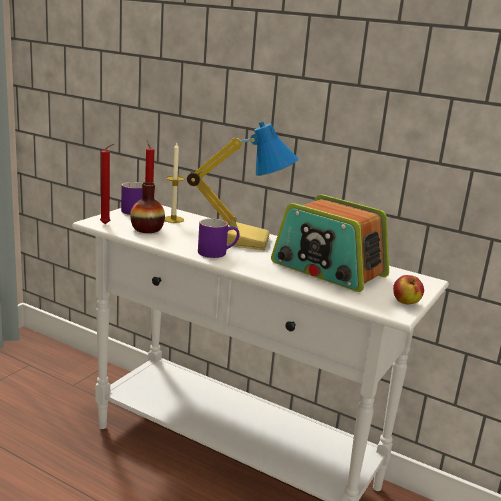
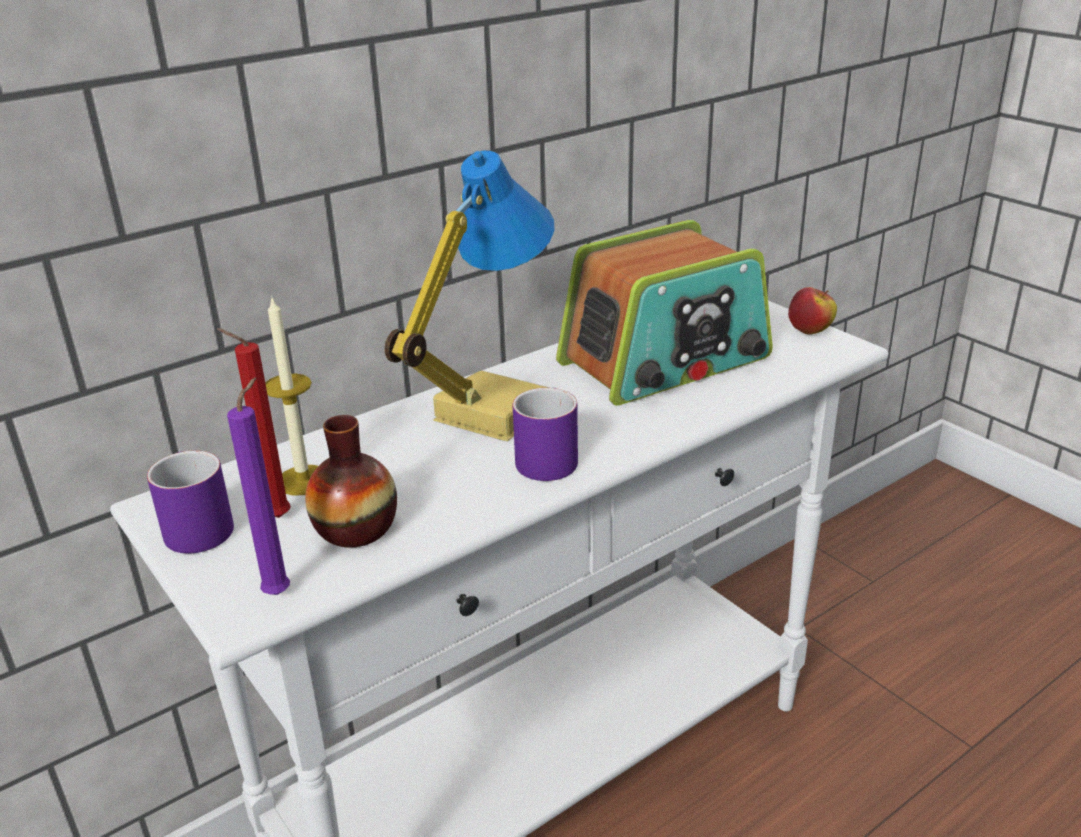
camera: 65 degrees left, 10 degrees up
(106, 224) = (281, 592): red candle -> purple candle

